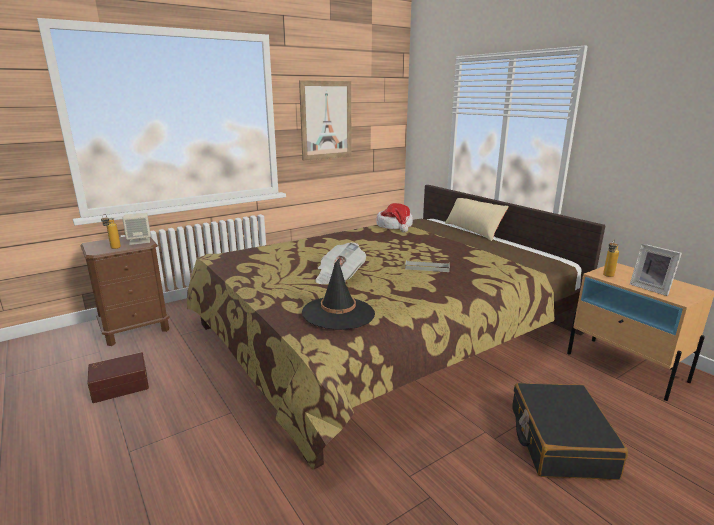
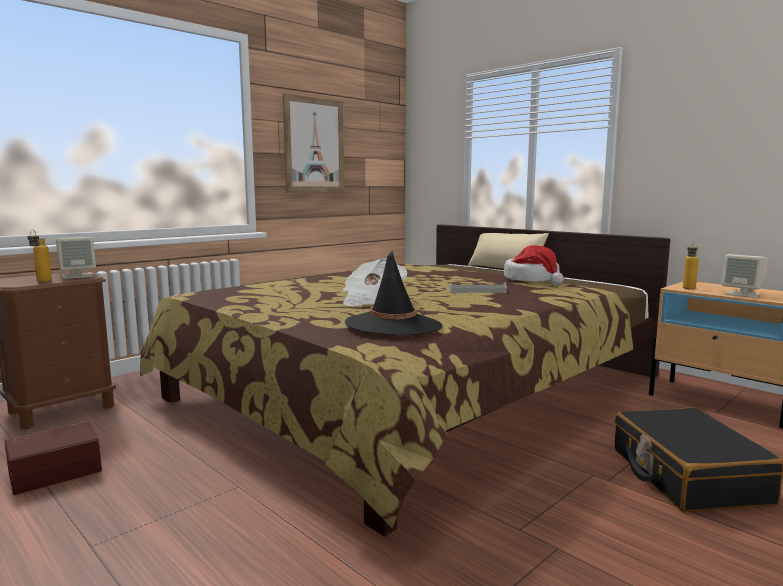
camera: 10 degrees left, 10 degrees down
(395, 226) = (411, 266): hat -> hat (533, 280)
(651, 288) = (743, 294): picture frame -> beige speaker

